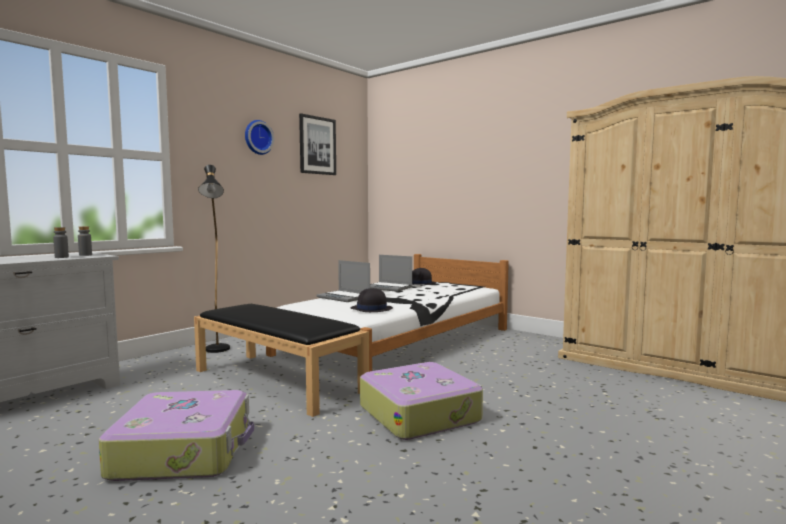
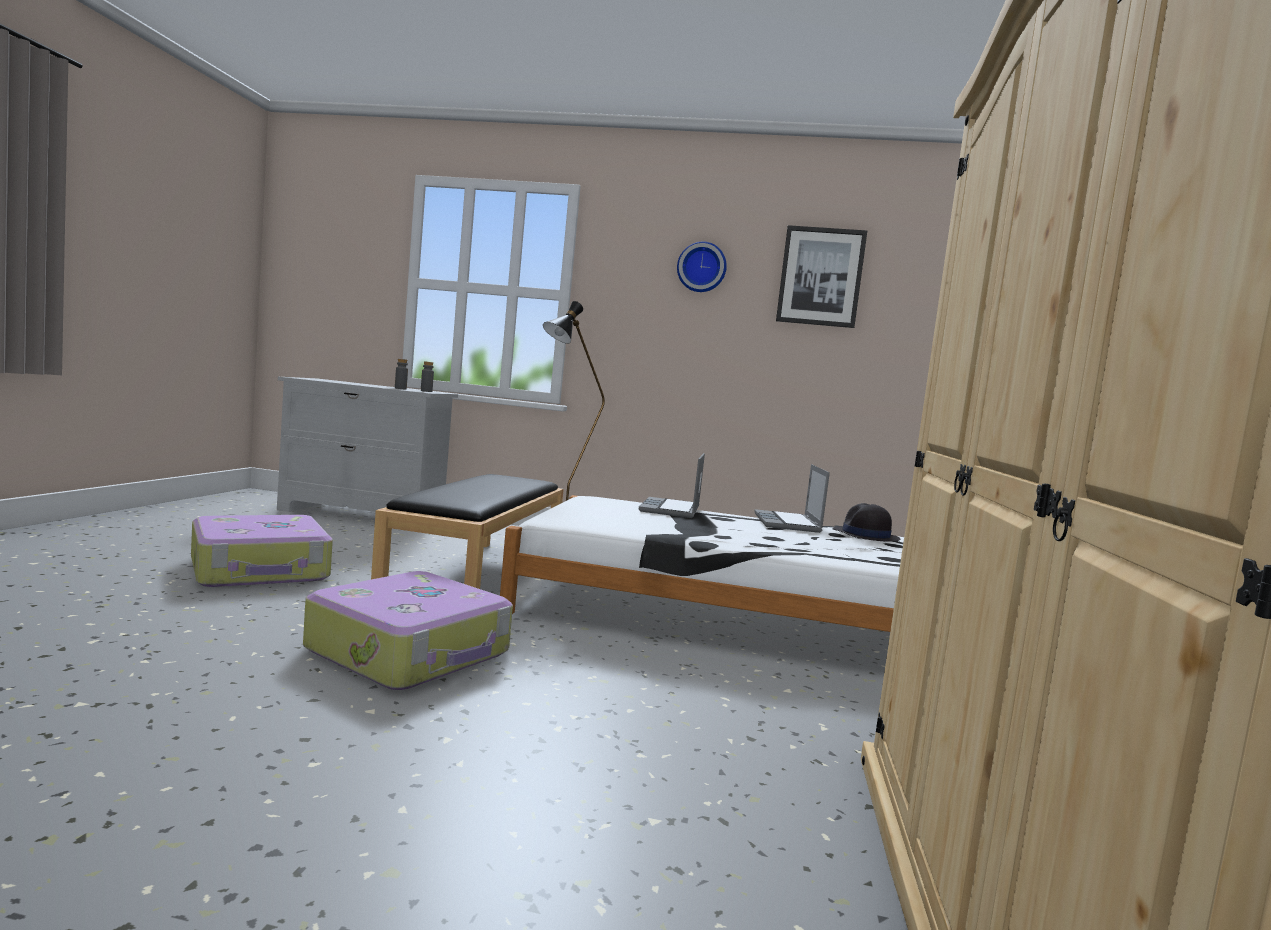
camera: 60 degrees right, 0 degrees up
(371, 309) = (610, 520): black hat -> none

